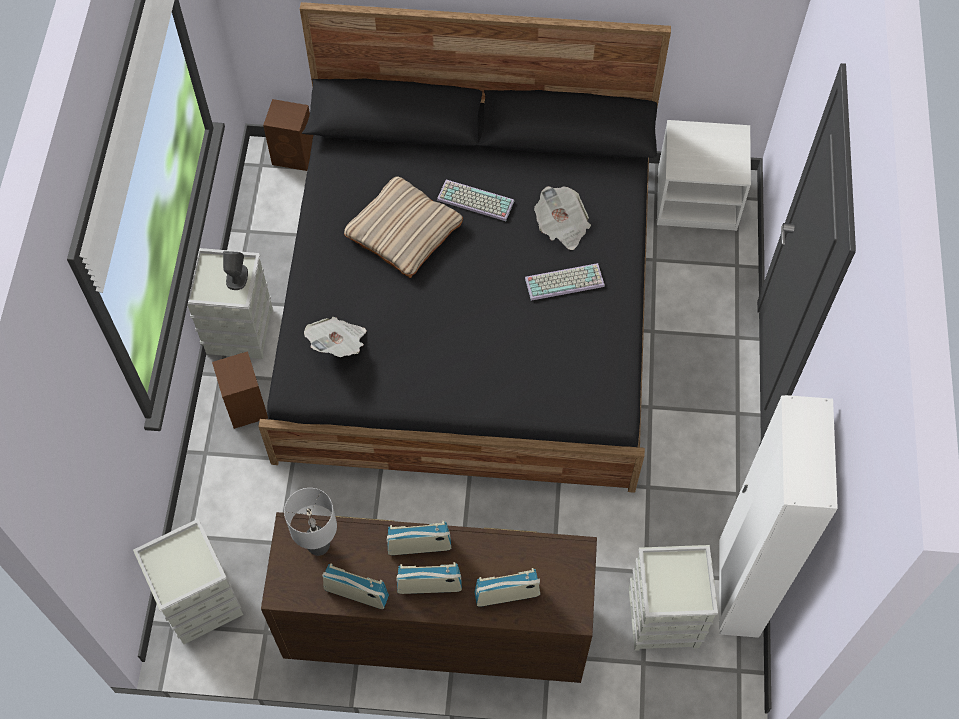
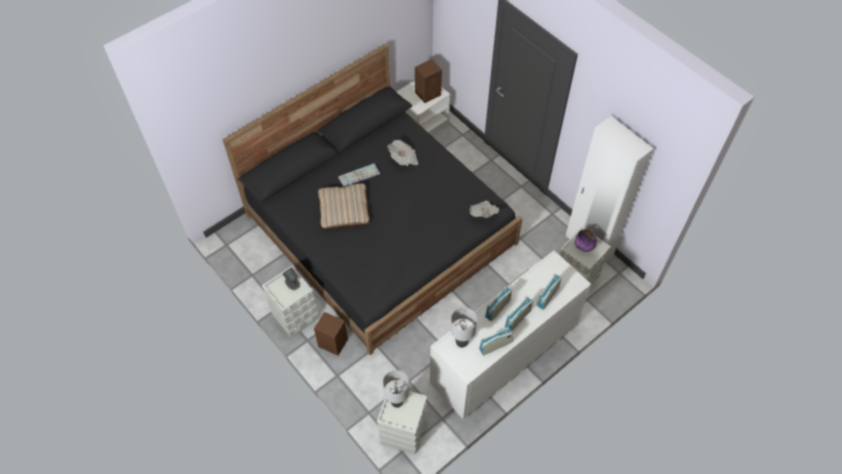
camera: 45 degrees left, 5 degrees down
(184, 550) = (397, 402): none -> grey table lamp
(294, 155) = (237, 229): brown speaker -> brown speaker (428, 93)
(338, 344) = (369, 270): newspaper -> newspaper (483, 214)
(434, 628) = (503, 356): brown dresser -> white dresser
(565, 281) = (428, 177): keyboard -> none
(682, 575) = (584, 245): none -> purple bowl

